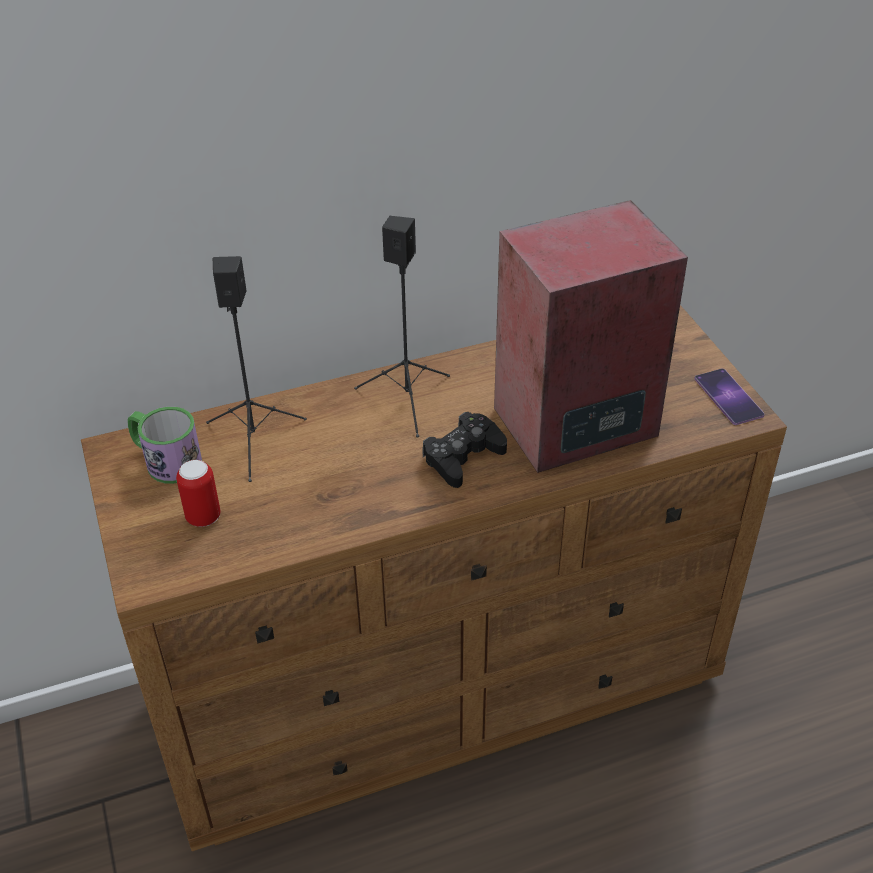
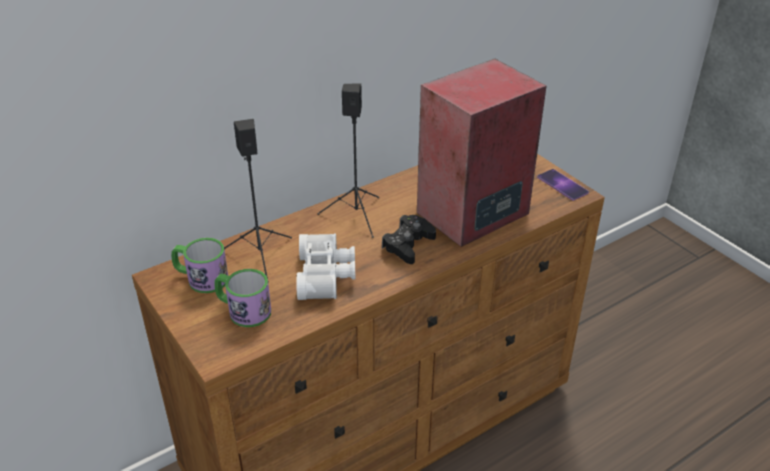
camera: 15 degrees left, 5 degrees down
(203, 517) = (243, 310): can -> mug
(333, 485) = (327, 275): none -> white binoculars

